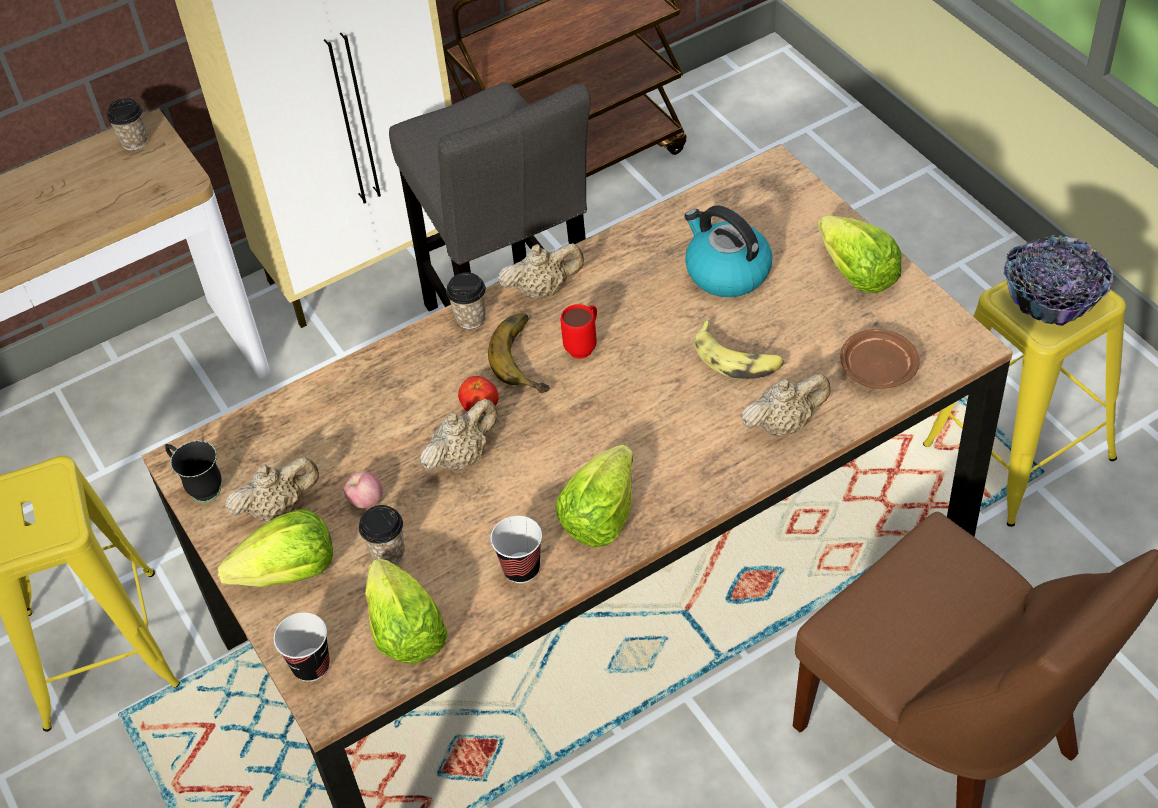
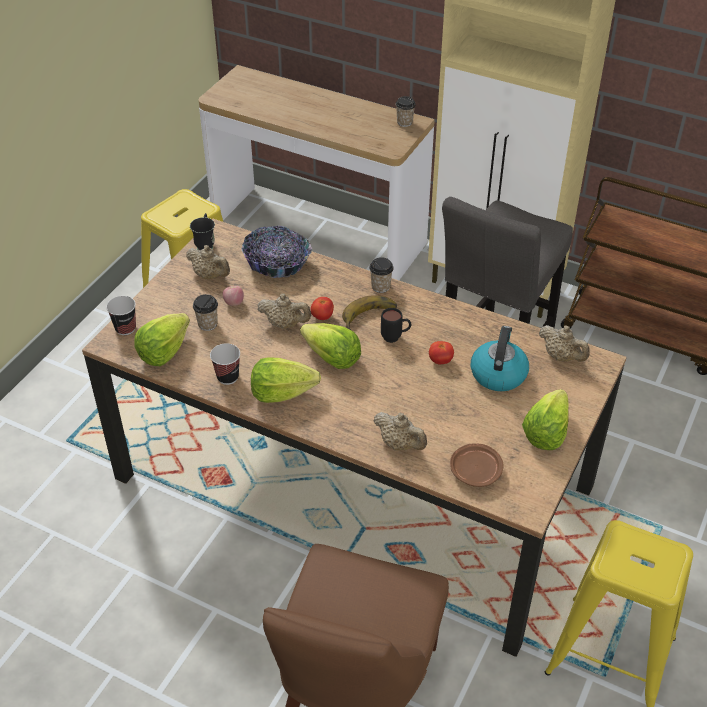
camera: 55 degrees right, 5 degrees down
(289, 573) = (174, 297): lettuce -> lettuce (331, 358)
(543, 290) = (422, 305): beige teapot -> beige teapot (561, 357)
(584, 345) = (395, 338): red mug -> black mug
(662, 318) = (440, 361): none -> tomato
(737, 359) = (434, 405): banana -> none
(1053, 297) = (645, 559): bowl -> bowl (277, 264)

